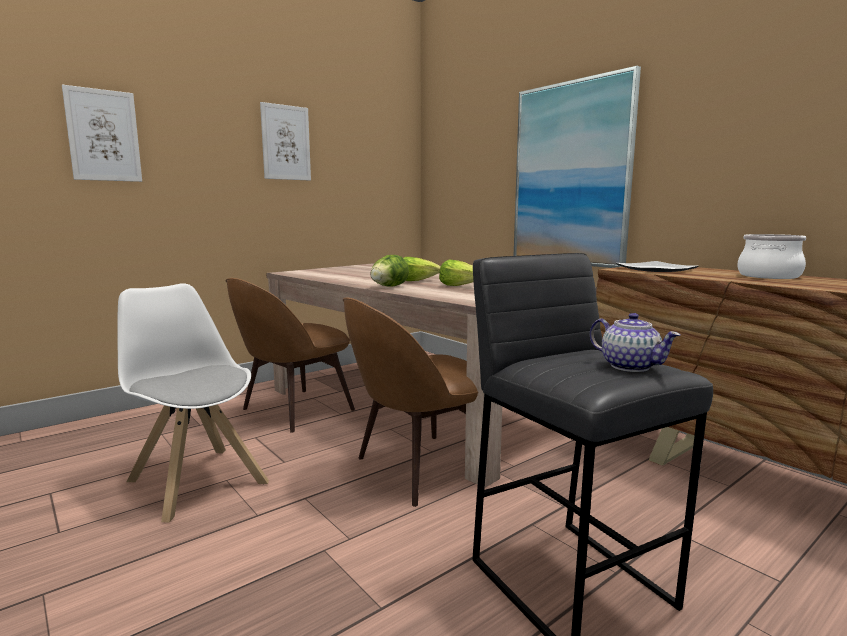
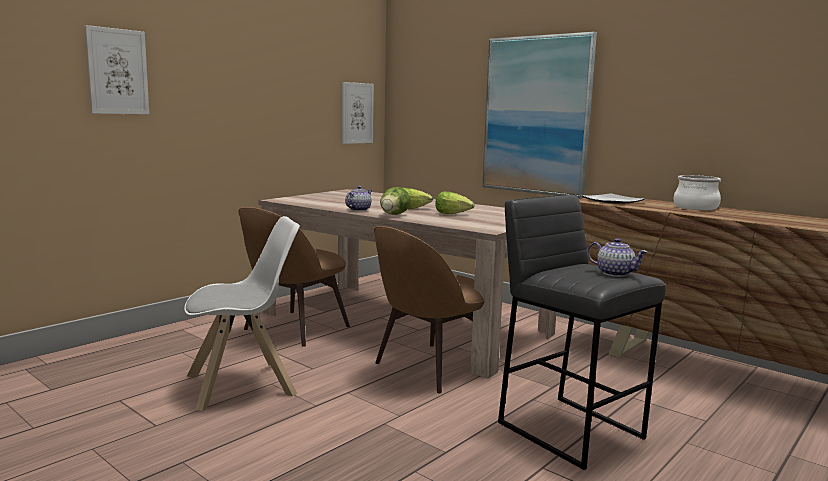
camera: 10 degrees left, 0 degrees up
(196, 480) = (244, 385): chair -> chair turned 120 degrees clockwise
(286, 142) = (270, 75): picture -> picture (357, 113)
(356, 281) = (358, 209): none -> teapot

